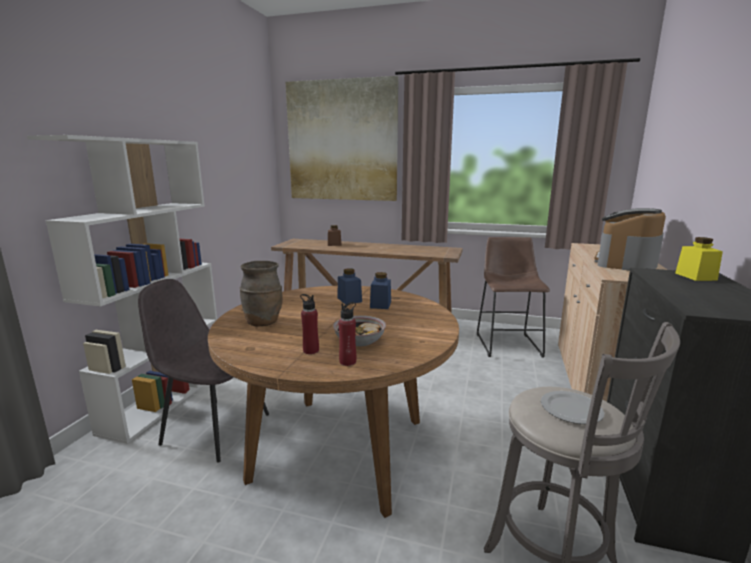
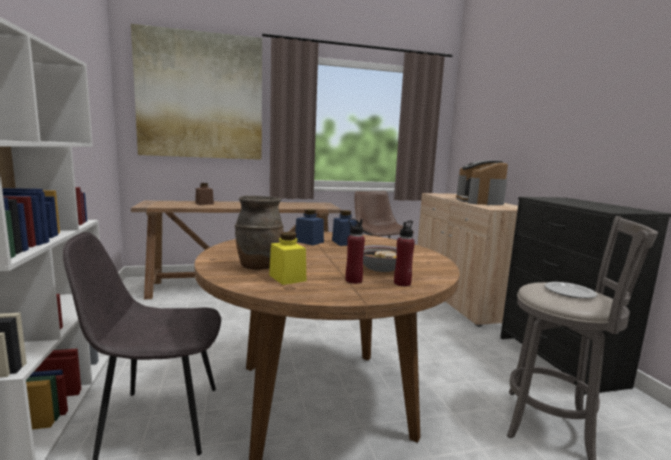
camera: 30 degrees left, 5 degrees down
(695, 276) = (562, 199): yellow jar -> yellow jar (287, 278)

